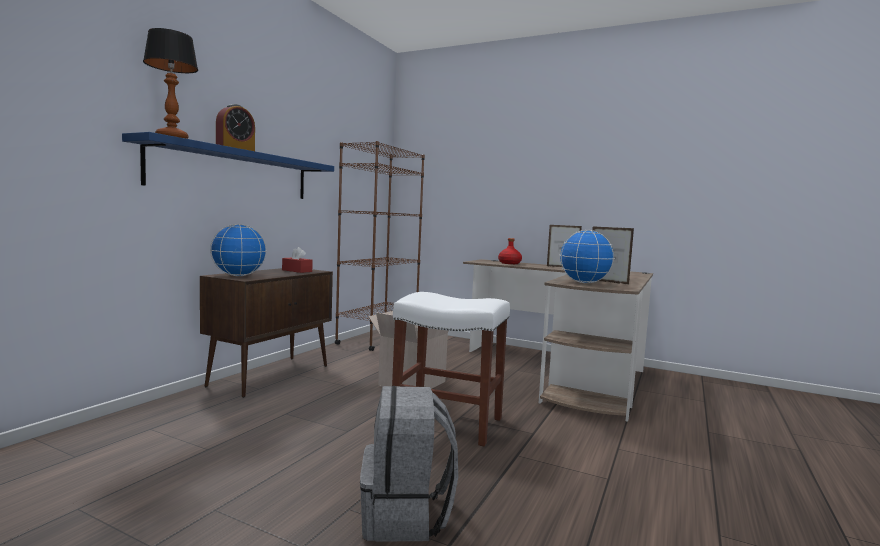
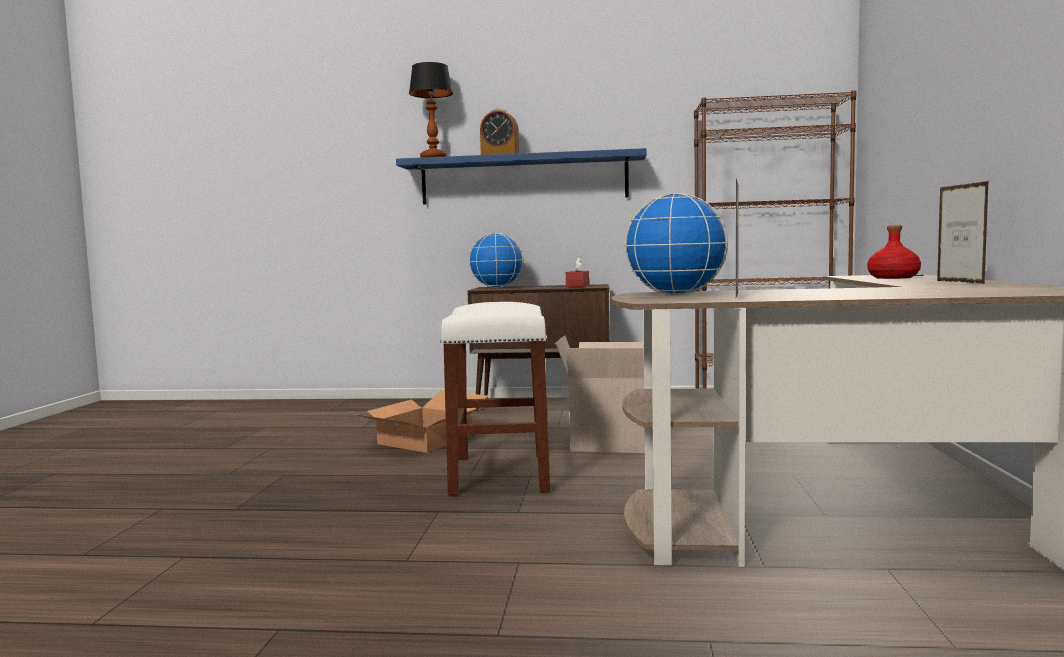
camera: 70 degrees right, 0 degrees up
(313, 430) = (425, 440): none -> cardboard box
(406, 516) = (278, 490): grey backpack -> none

